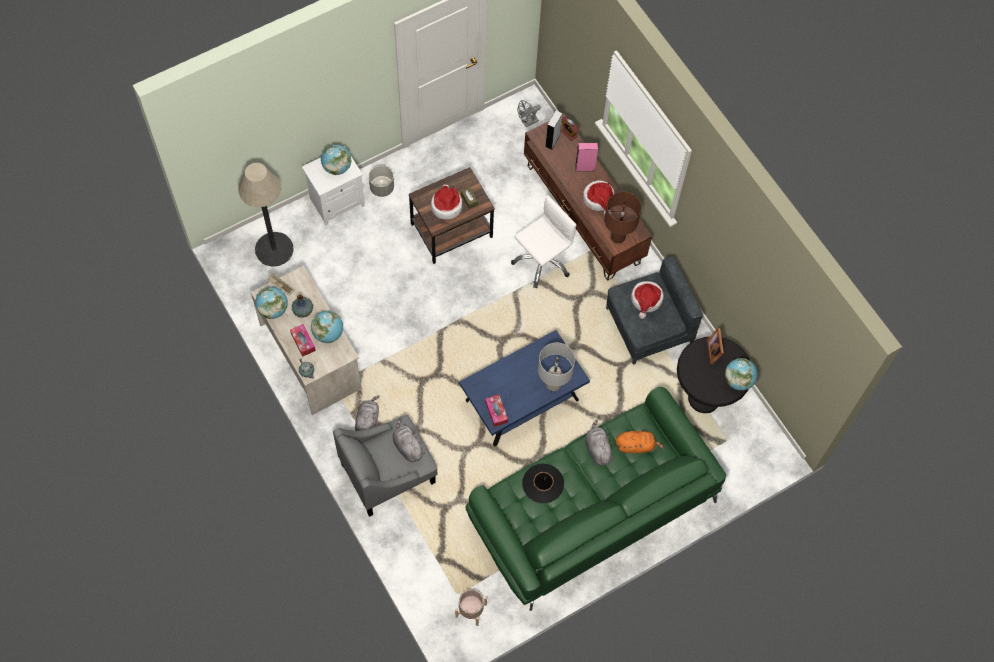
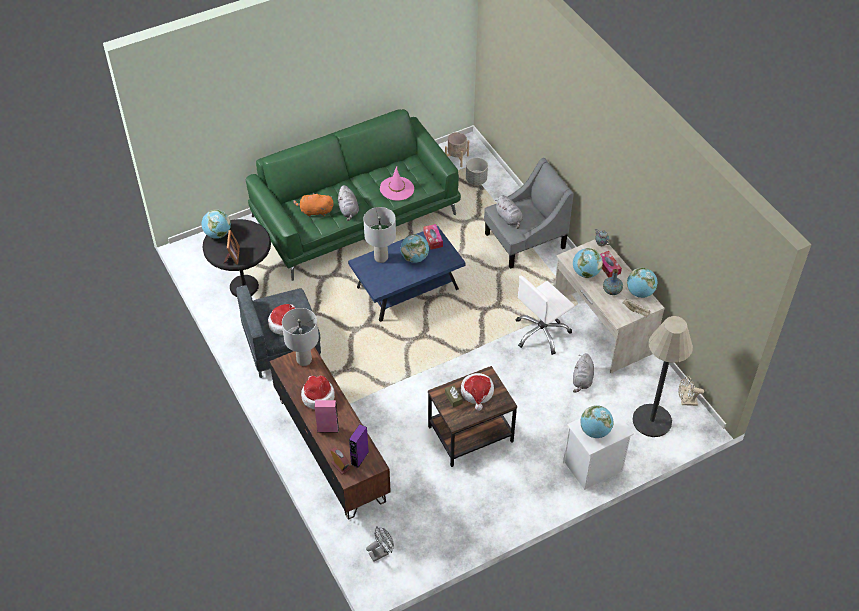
camera: 175 degrees left, 15 degrees down
(237, 270) = (686, 402): none -> beige fan
(367, 420) = (545, 277): grey plush toy -> grey plush toy (582, 380)
(382, 188) = (545, 480): grey planter -> grey planter (476, 179)
(515, 385) = (414, 258): none -> globe
(542, 261) = (379, 404): white office chair -> white office chair (541, 333)
(543, 483) = (397, 188): black hat -> pink hat
(552, 141) = (359, 458): grey speaker -> purple speaker
(618, 237) = (304, 360): brown table lamp -> grey table lamp

